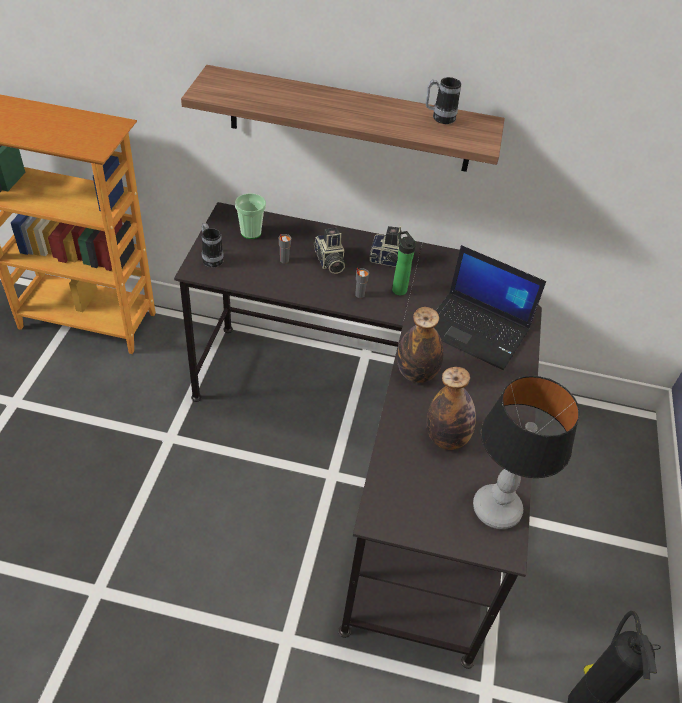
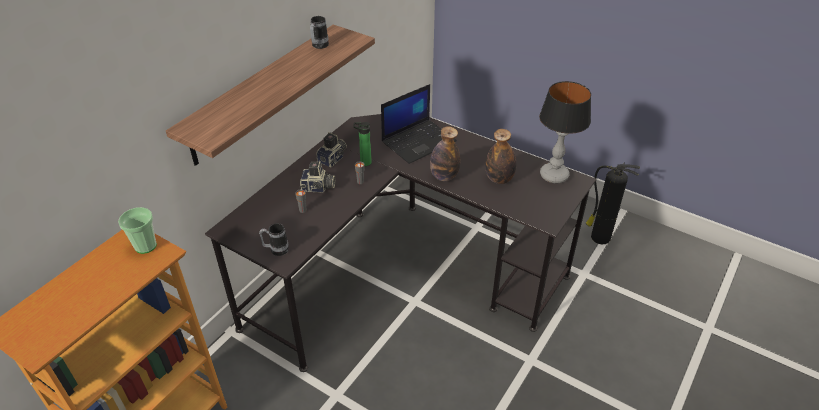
camera: 65 degrees left, 5 degrees down
(251, 232) = (258, 221): cup -> cup (145, 246)

